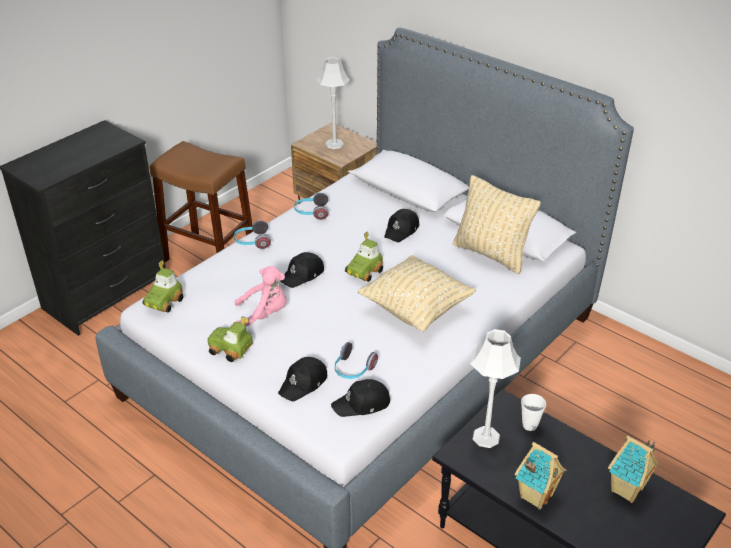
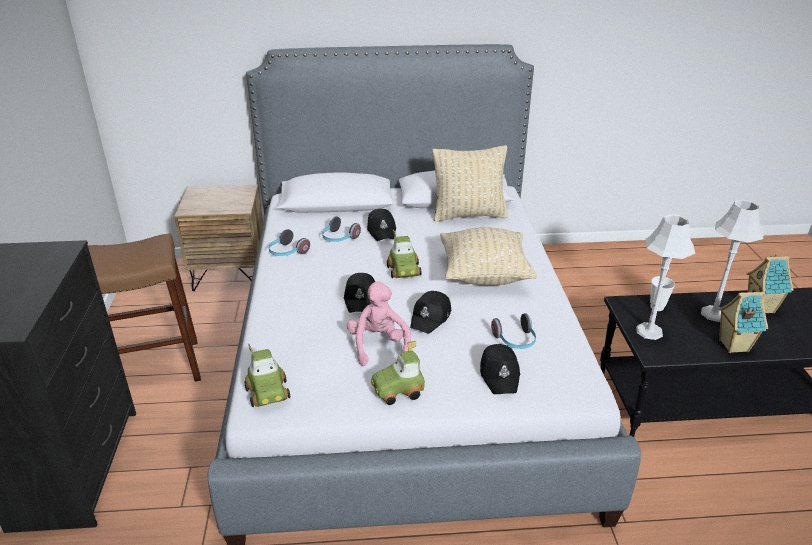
camera: 45 degrees left, 5 degrees down
(252, 242) = (271, 299): headphones -> headphones (339, 238)
(264, 314) = (379, 346): pink plush toy -> pink plush toy turned 45 degrees counterclockwise
(334, 144) = (217, 200): grey table lamp -> grey table lamp (713, 314)
(362, 404) = (563, 359): black cap -> black cap (431, 317)

